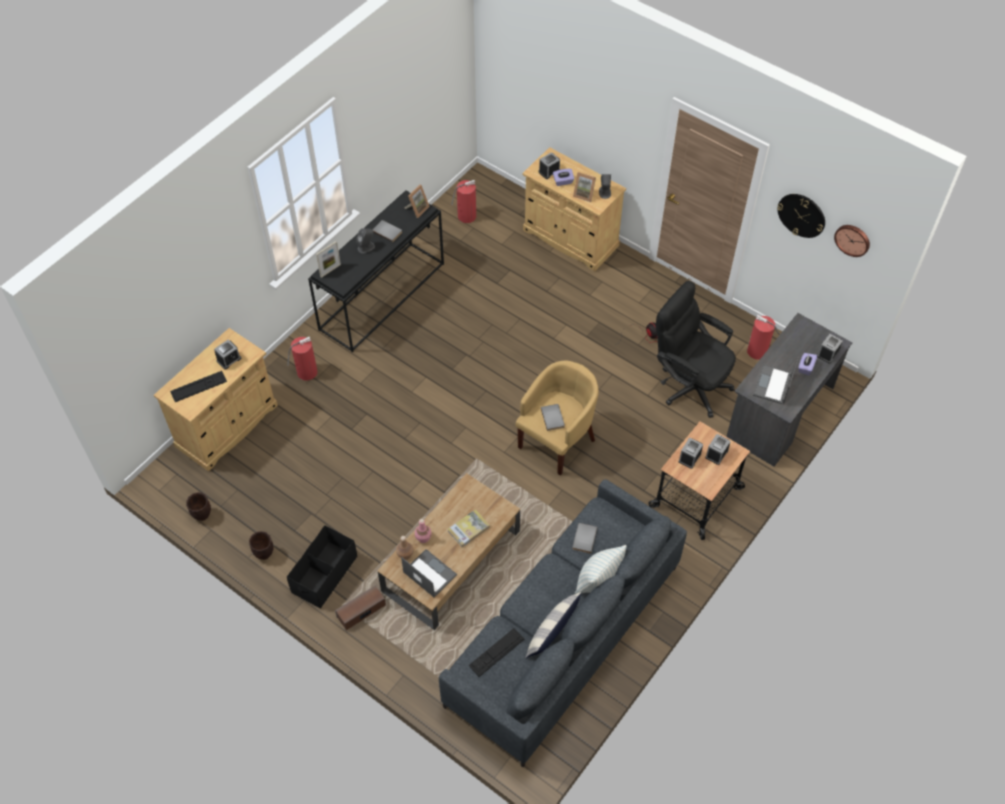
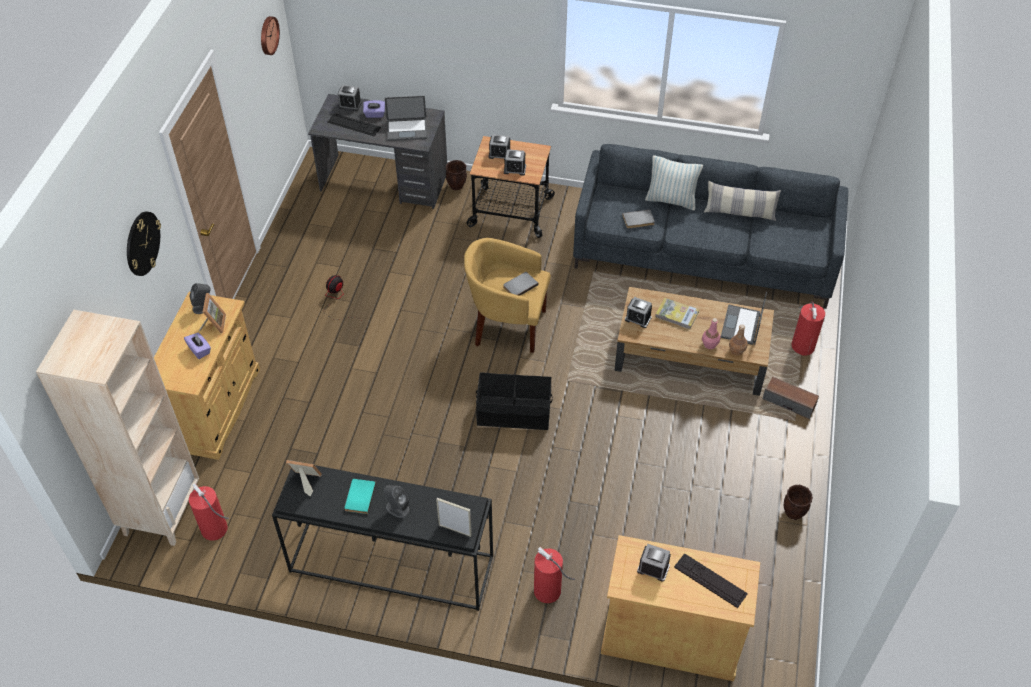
camera: 115 degrees left, 5 degrees down
(202, 515) = (794, 598): brown planter -> brown planter (456, 186)
(324, 574) = (776, 449): black storage box -> black storage box (514, 413)
(388, 231) = (359, 497): grey book -> turquoise book
(496, 194) = (161, 512): none -> beige bookcase
(496, 652) = (785, 240): keyboard -> keyboard (354, 125)
(549, 171) = (185, 369): alarm clock -> alarm clock (638, 319)
(688, 383) = (382, 250): black office chair -> none
(758, 352) = (316, 213): fire extinguisher -> fire extinguisher (803, 345)
(801, 215) = (247, 74): wall clock -> wall clock (142, 243)

